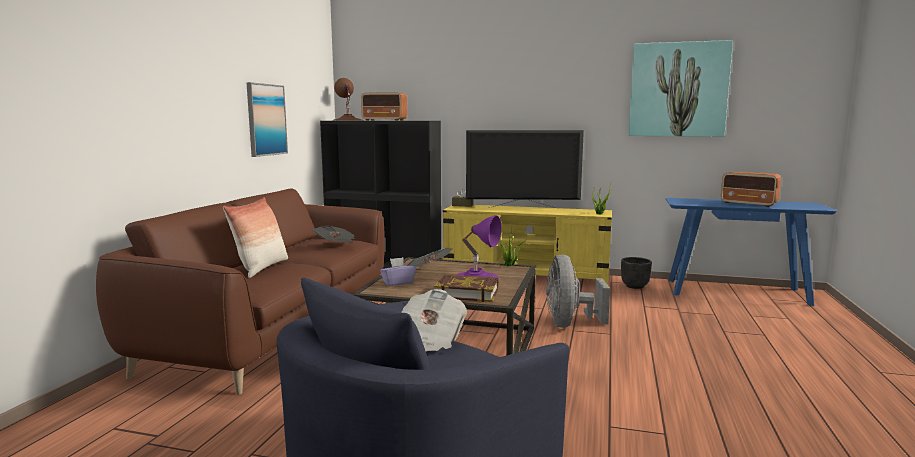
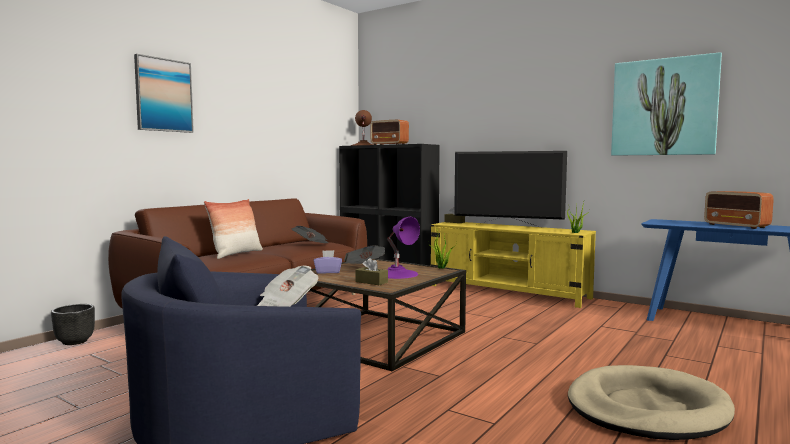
camera: 20 degrees right, 5 degrees down
(266, 120) = (282, 142): picture -> picture (163, 95)
(467, 293) = (371, 282): book -> brown tissue box
(569, 324) = (504, 332): grey fan -> none
(634, 286) = (611, 309): black planter -> black planter (75, 341)
(764, 392) = (646, 409): none -> beige dog bed

